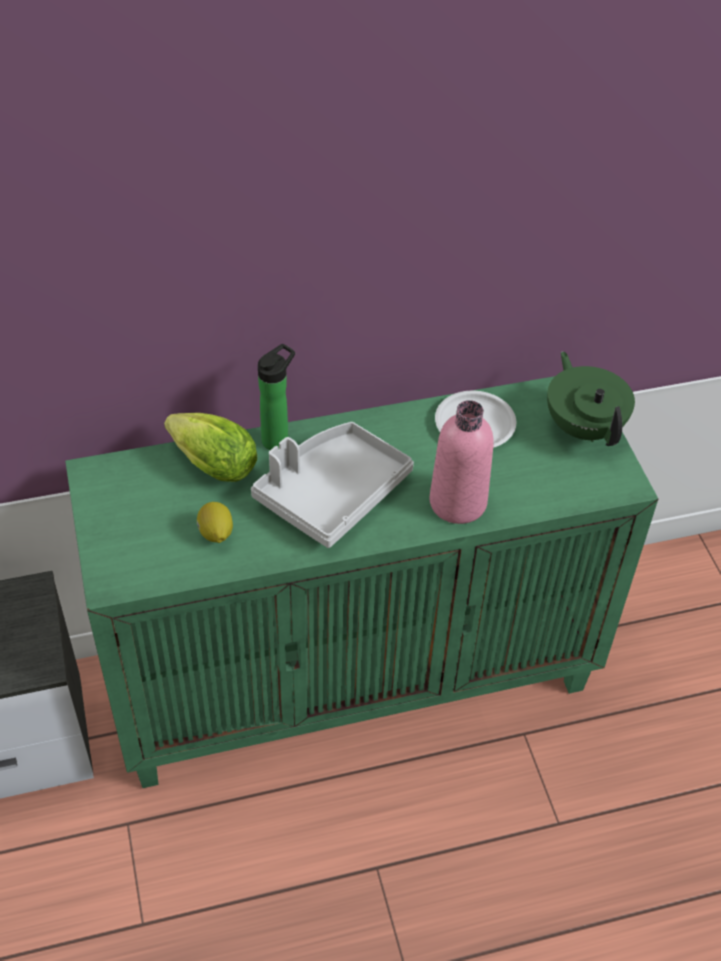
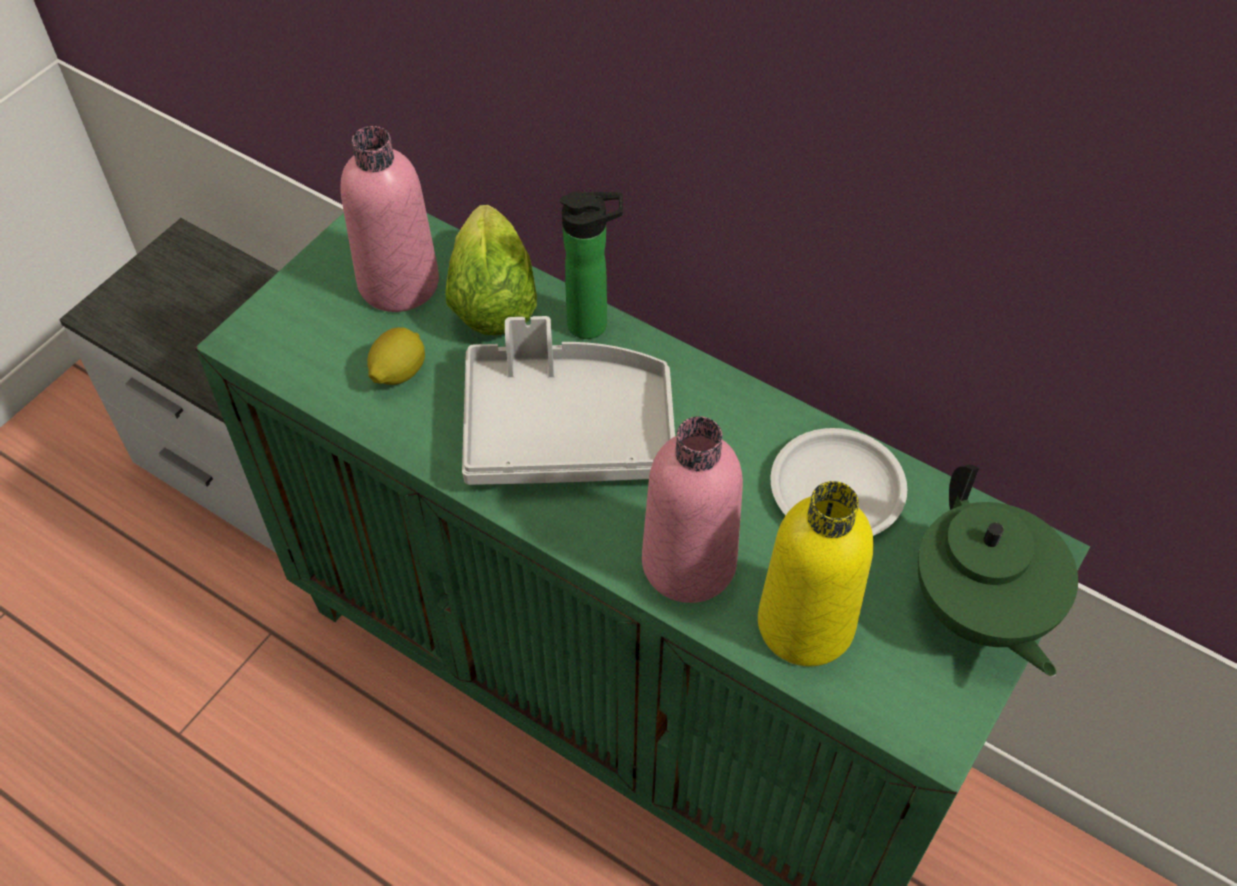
camera: 50 degrees right, 5 degrees up
(153, 494) = (398, 283): none -> pink bottle
(532, 486) = (805, 624): none -> yellow bottle
(584, 426) = (979, 610): green teapot -> green teapot turned 135 degrees clockwise

